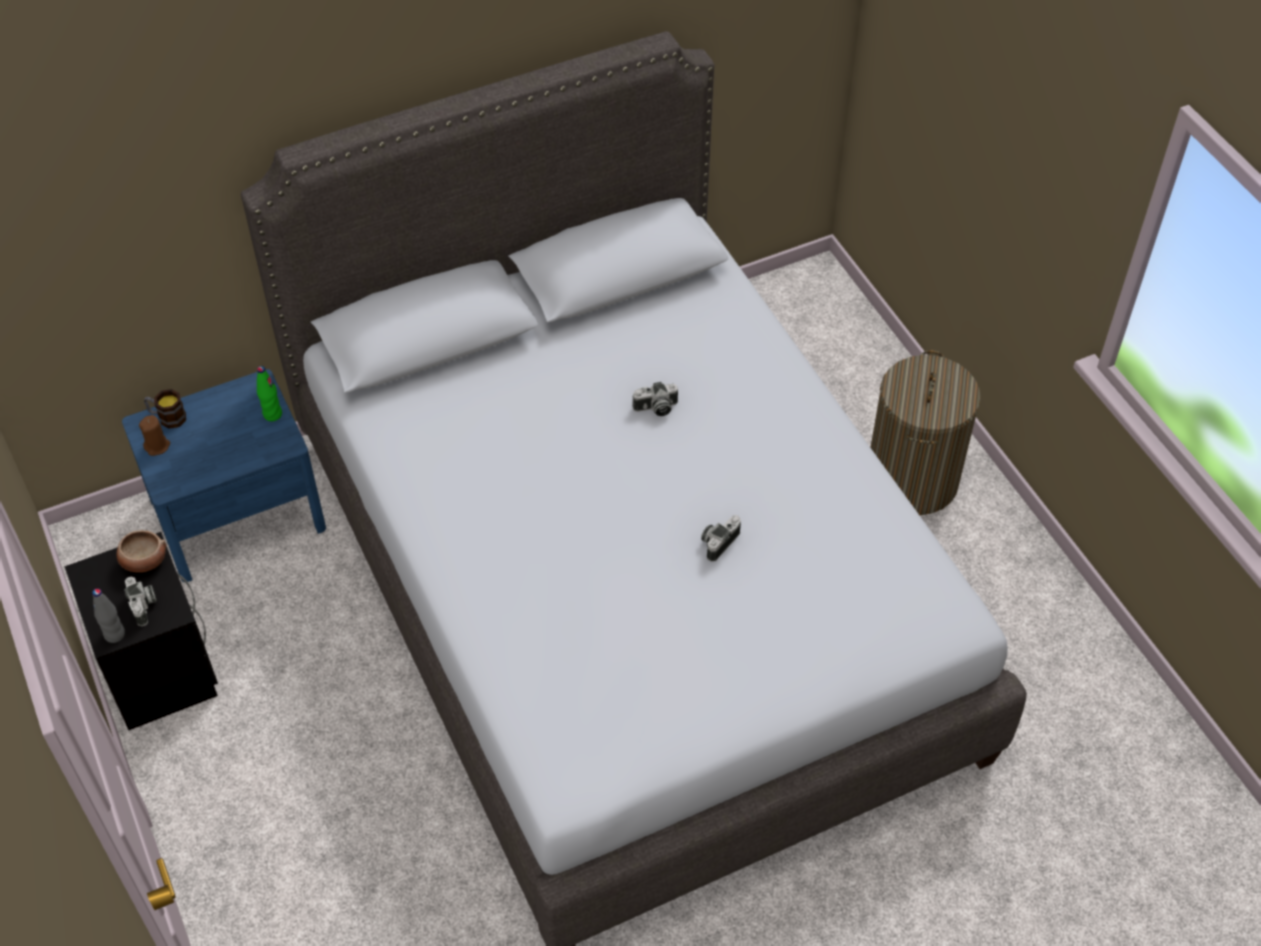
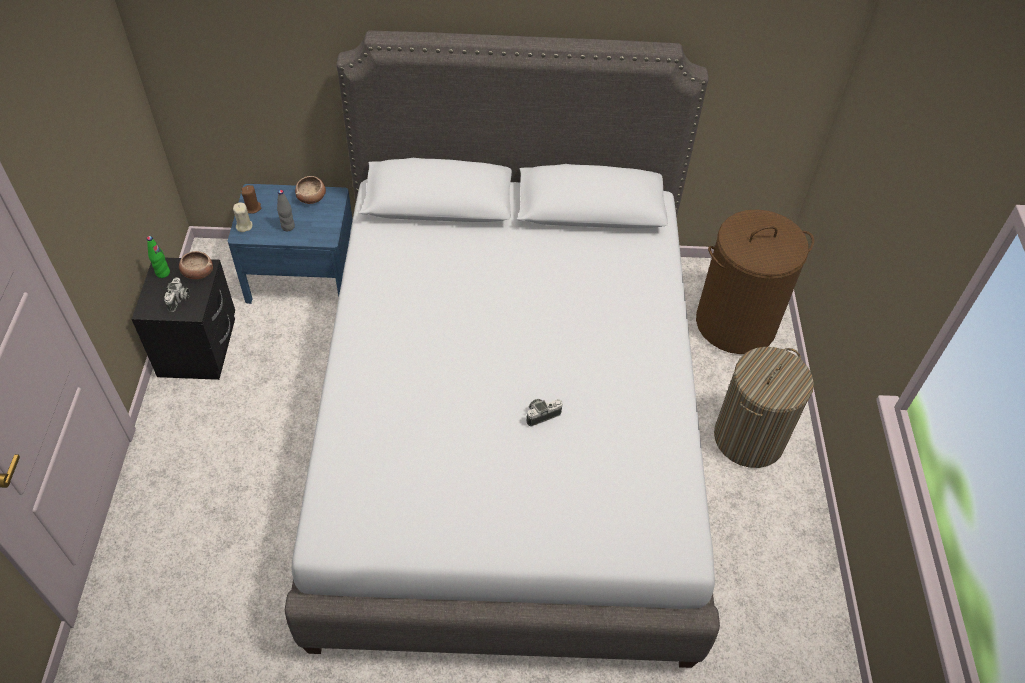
camera: 25 degrees right, 0 degrees up
(115, 634) = (151, 309): grey bottle -> grey bottle (288, 227)
(162, 474) = (244, 226): none -> beige candle
(167, 417) = (270, 193): mug -> none
(229, 400) = (312, 197): none -> bowl
(272, 414) = (331, 216): green bottle -> green bottle (163, 273)
(656, 408) = (557, 306): camera -> none
(821, 348) = (735, 323): none -> brown laundry basket

